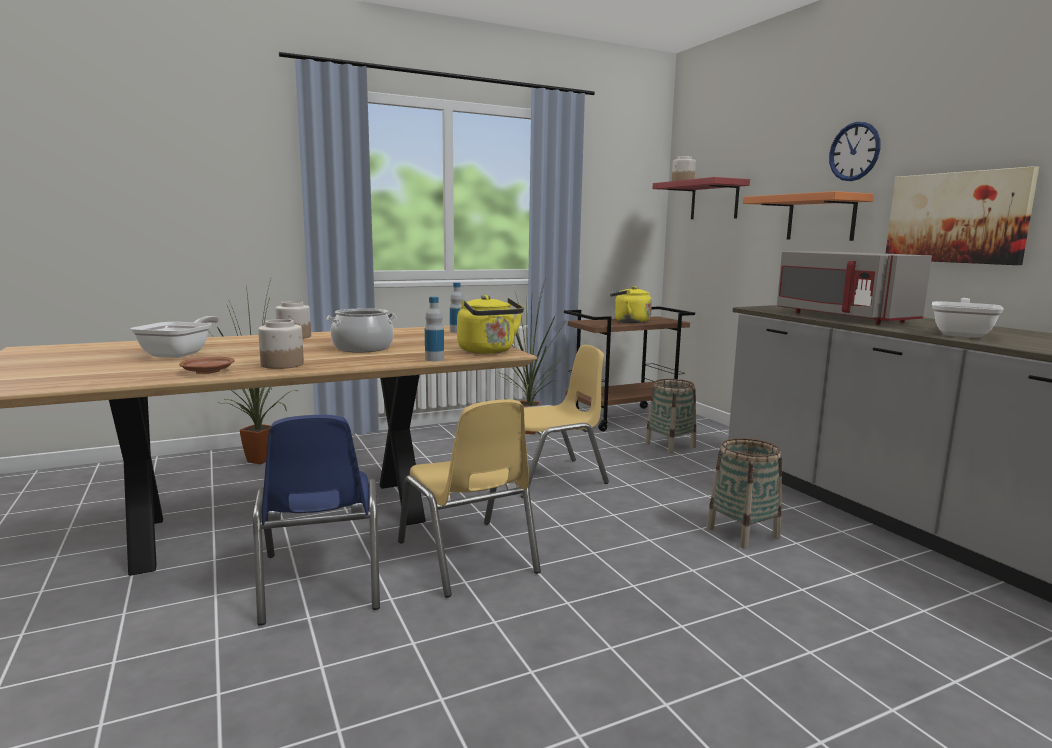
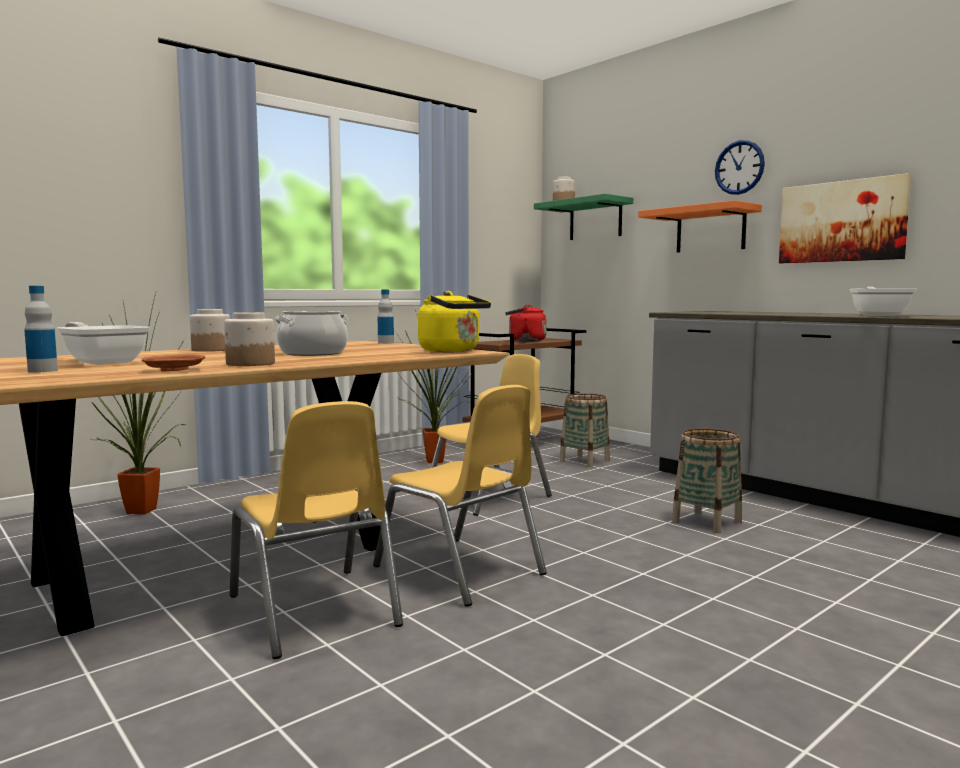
camera: 15 degrees left, 5 degrees down
(181, 354) = (103, 362): frying pan -> frying pan turned 45 degrees counterclockwise
(321, 581) = (314, 611): blue chair -> yellow chair
(434, 359) = (410, 356): bottle -> bottle (42, 371)
(629, 322) = (524, 341): yellow kettle -> red kettle
(714, 200) = (595, 220): red shelf -> green shelf
(840, 317) = (758, 313): grey microwave -> none

